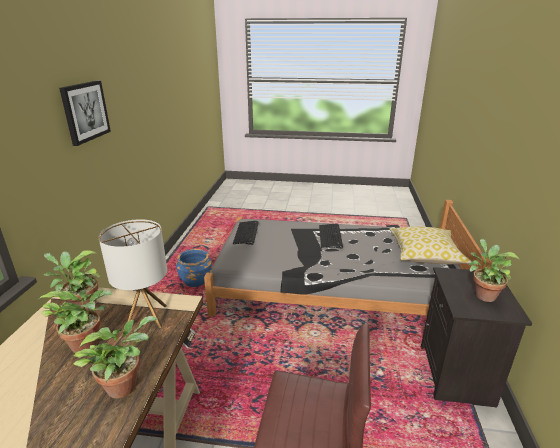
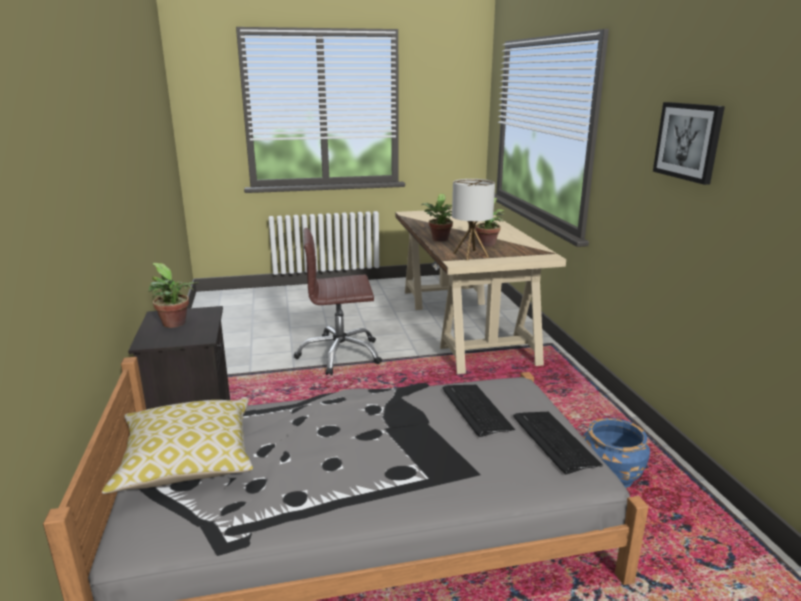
camera: 160 degrees right, 5 degrees down
(81, 307) = (525, 253): potted plant -> none
(330, 236) = (382, 464): keyboard -> keyboard (476, 409)

